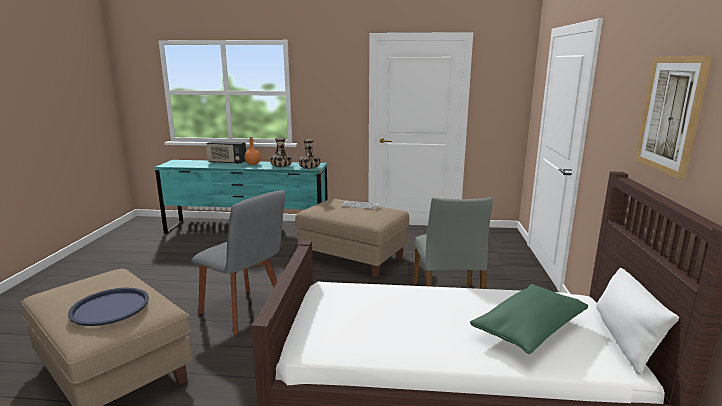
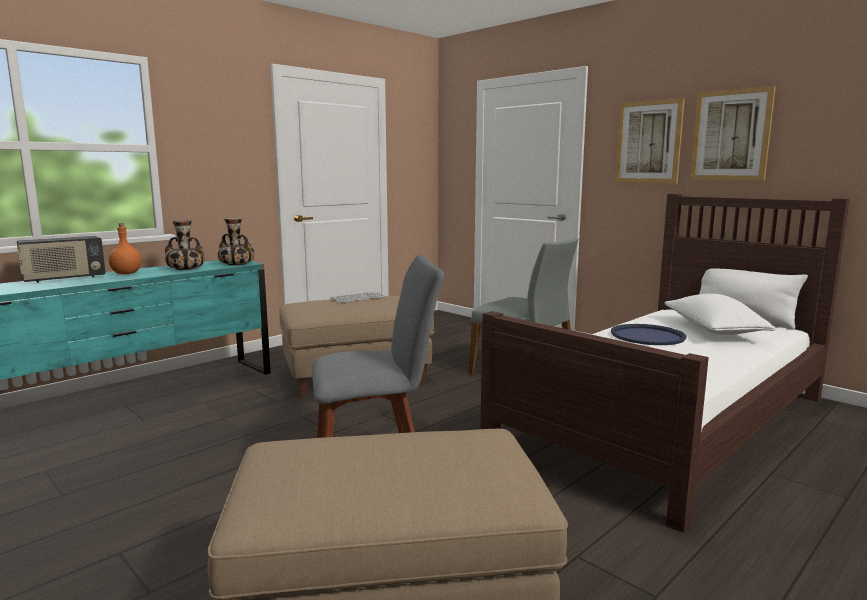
camera: 50 degrees left, 5 degrees down
(110, 307) = (446, 456): blue tray -> blue tray (647, 336)
(528, 330) = (713, 330): green pillow -> white pillow
(620, 109) = (648, 142): none -> picture

